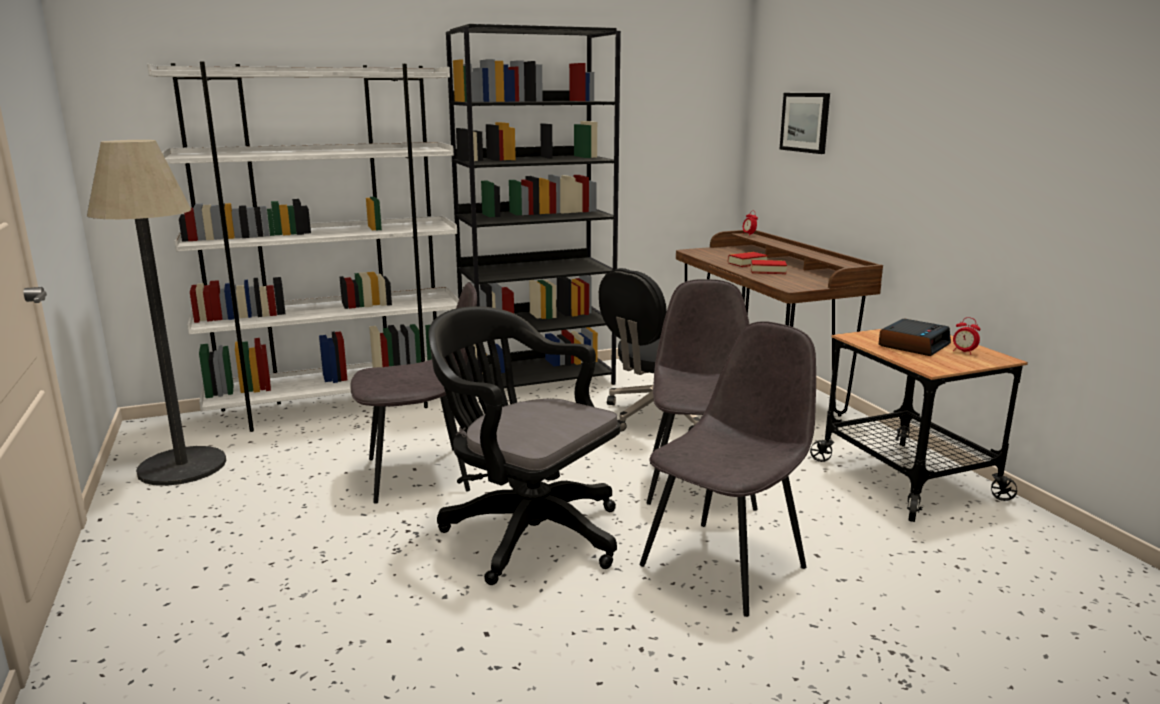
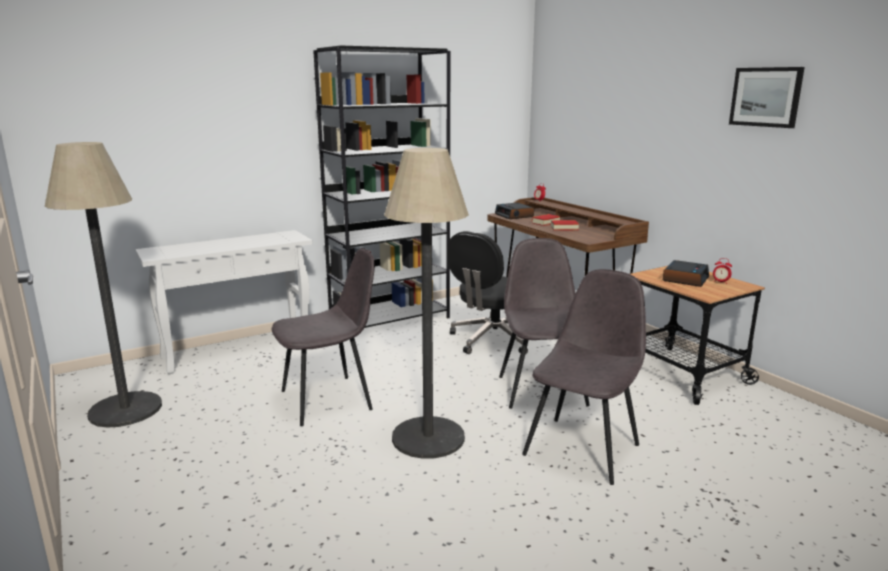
camera: 10 degrees left, 0 degrees up
(339, 407) = (239, 350): white bookcase -> white console table
(525, 532) = (428, 437): black office chair -> floor lamp
(711, 253) = (514, 215): none -> alarm clock
(805, 122) = (580, 118): picture -> picture (766, 97)

